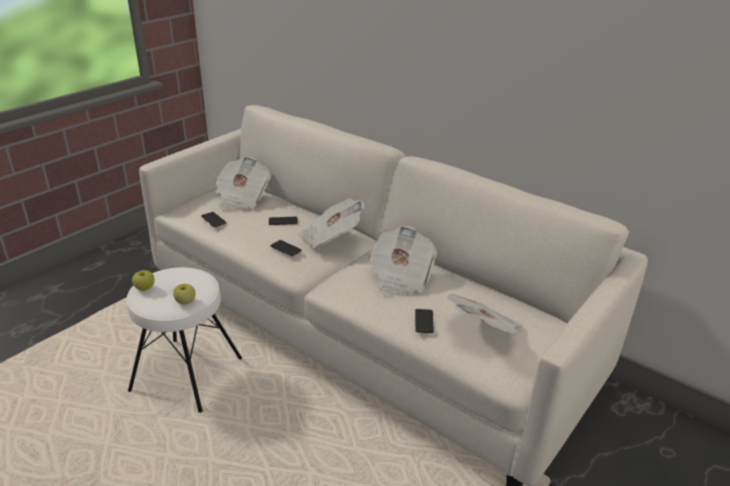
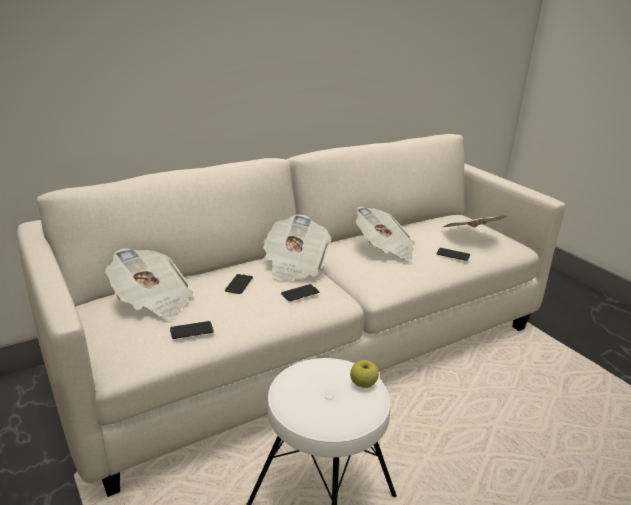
camera: 70 degrees left, 5 degrees down
(144, 288) = (315, 416): apple -> none

